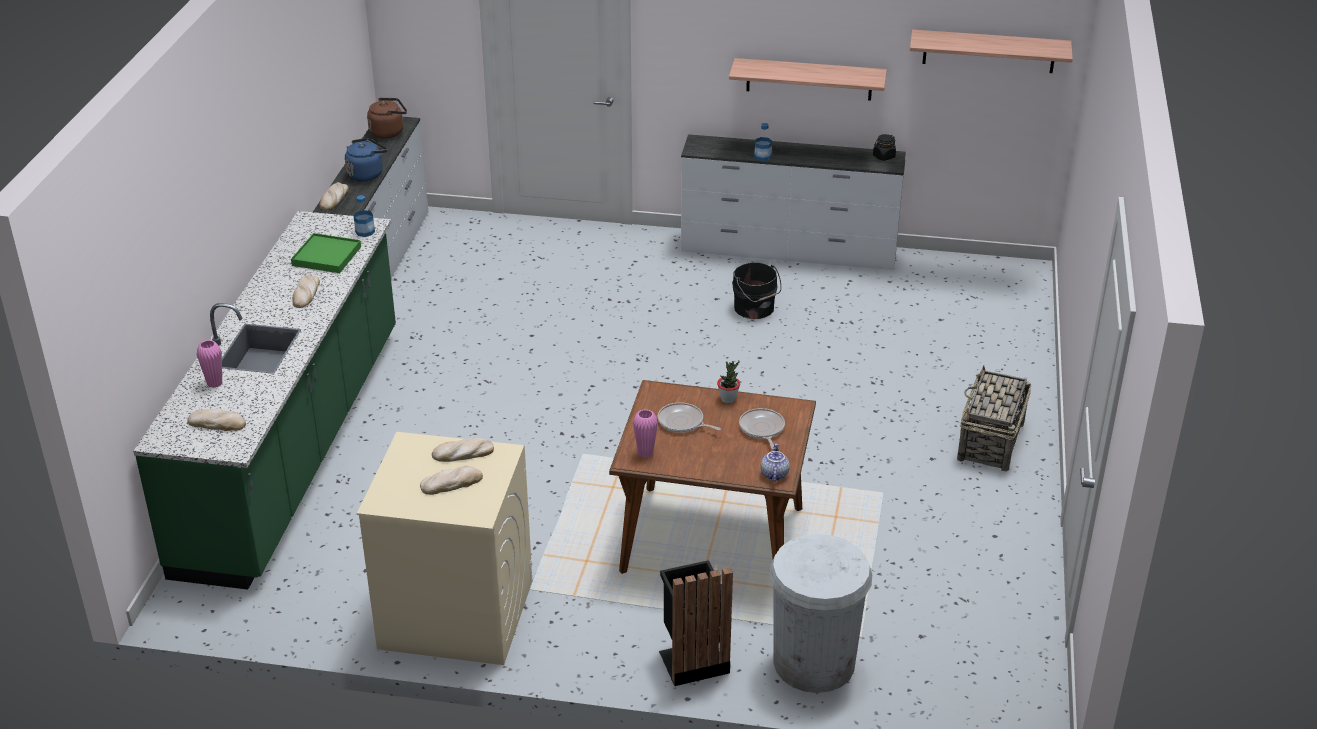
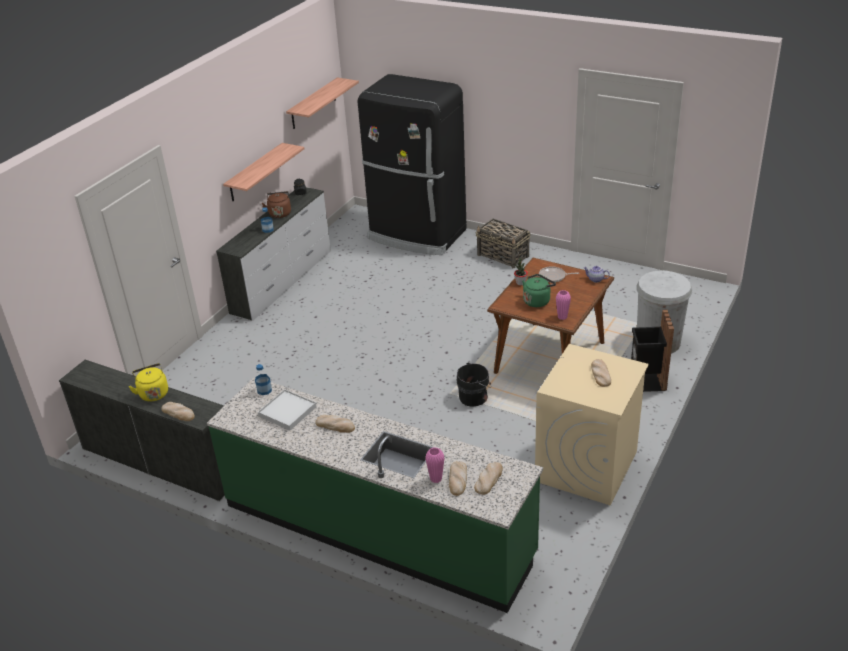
camera: 70 degrees left, 0 degrees up
(326, 256) = (287, 412): green tray -> white tray
(367, 174) = (153, 393): blue kettle -> yellow kettle
(389, 132) = (94, 376): brown kettle -> brown kettle (279, 213)
(463, 453) = (571, 367): bread -> bread (458, 480)
(682, 422) = (537, 301): frying pan -> green kettle
(754, 309) = (336, 305): black bucket -> black bucket (474, 397)
(997, 340) = (417, 235): none -> black fridge

